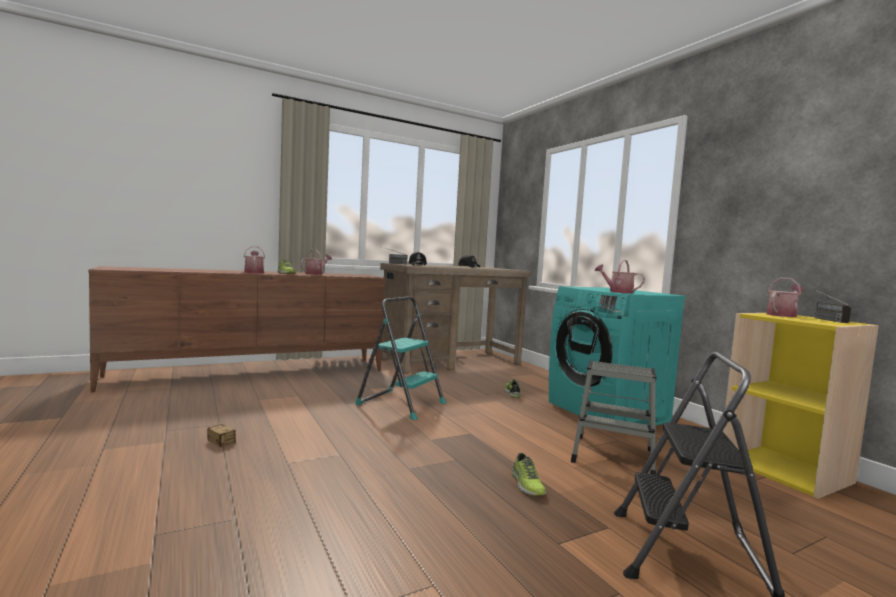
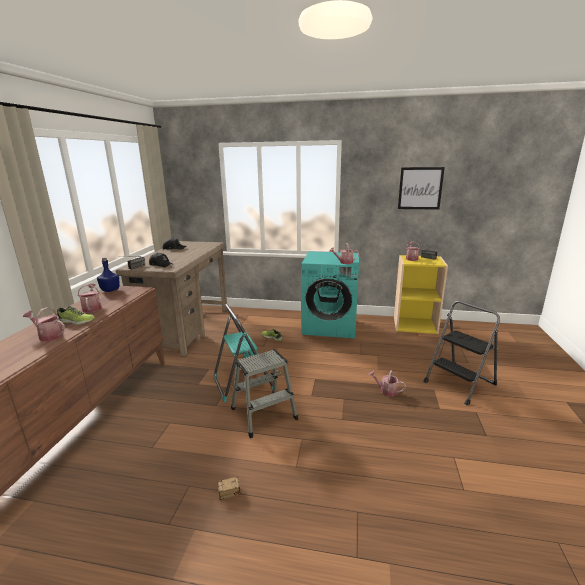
camera: 50 degrees left, 15 degrees up
(356, 274) = (110, 290): none -> blue bottle
(526, 484) = (386, 391): shoe -> watering can
(613, 455) = (374, 352): grey step ladder -> grey step ladder (264, 413)
(829, 176) = (420, 188): none -> picture

